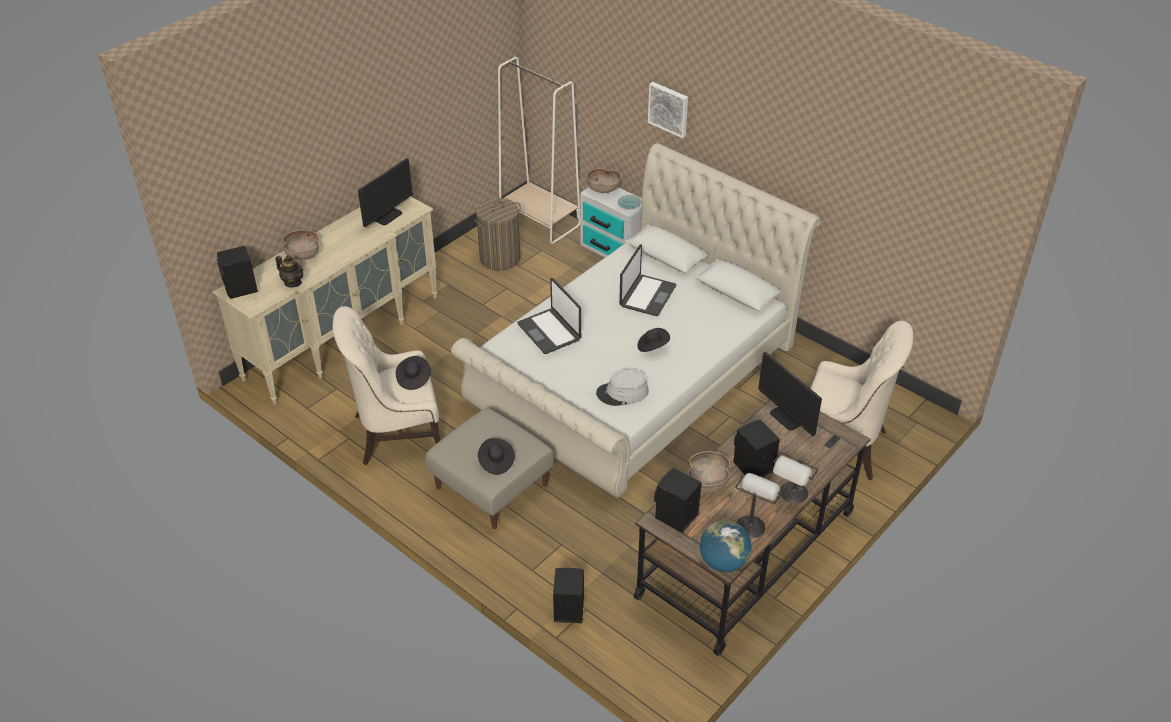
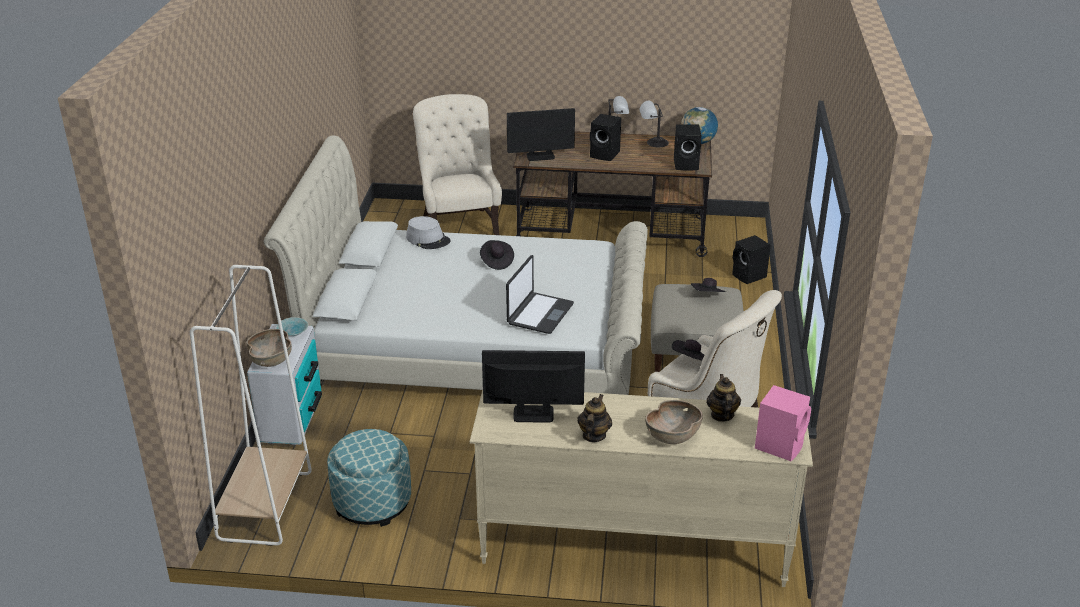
camera: 125 degrees left, 10 degrees down
(241, 289) = (780, 445): black speaker -> pink speaker
(341, 228) = (593, 435): none -> teapot
(500, 258) = (372, 502): laundry basket -> ottoman
(622, 393) = (570, 256): grey hat -> grey hat (428, 239)
(647, 296) = (427, 287): laptop -> none
(669, 109) = (254, 188): picture -> none
(708, 482) = (641, 163): brown bowl -> none
(787, 417) = (540, 156): monitor -> monitor turned 60 degrees clockwise

